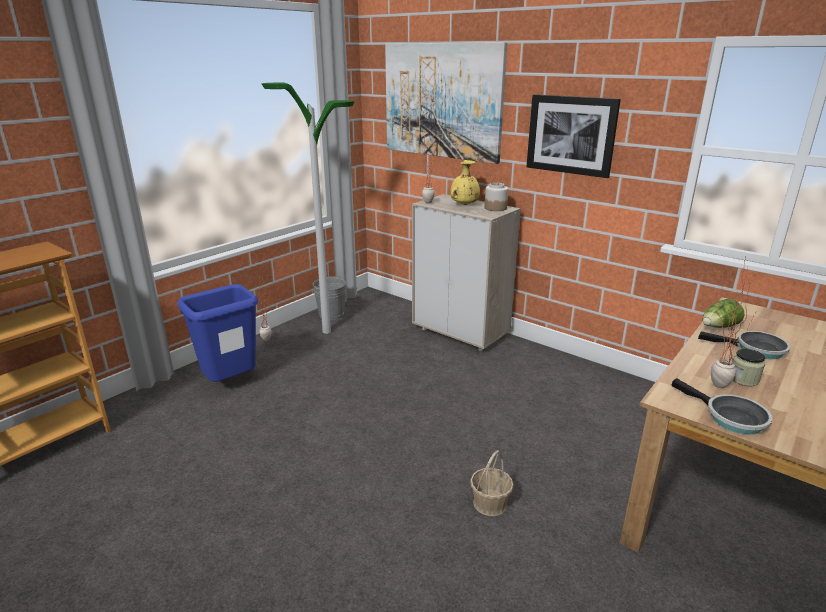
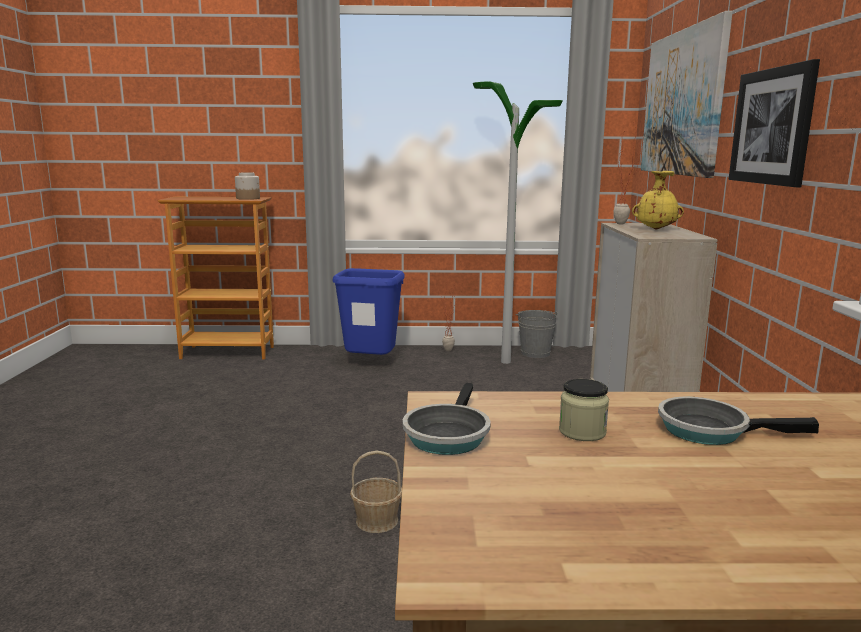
camera: 50 degrees right, 10 degrees down
(495, 208) = (681, 235): jar -> jar (248, 198)
(715, 382) = (536, 417): potted plant -> none
(719, 327) = (731, 402): lettuce -> none
(755, 349) = (710, 430): frying pan -> frying pan turned 120 degrees clockwise

